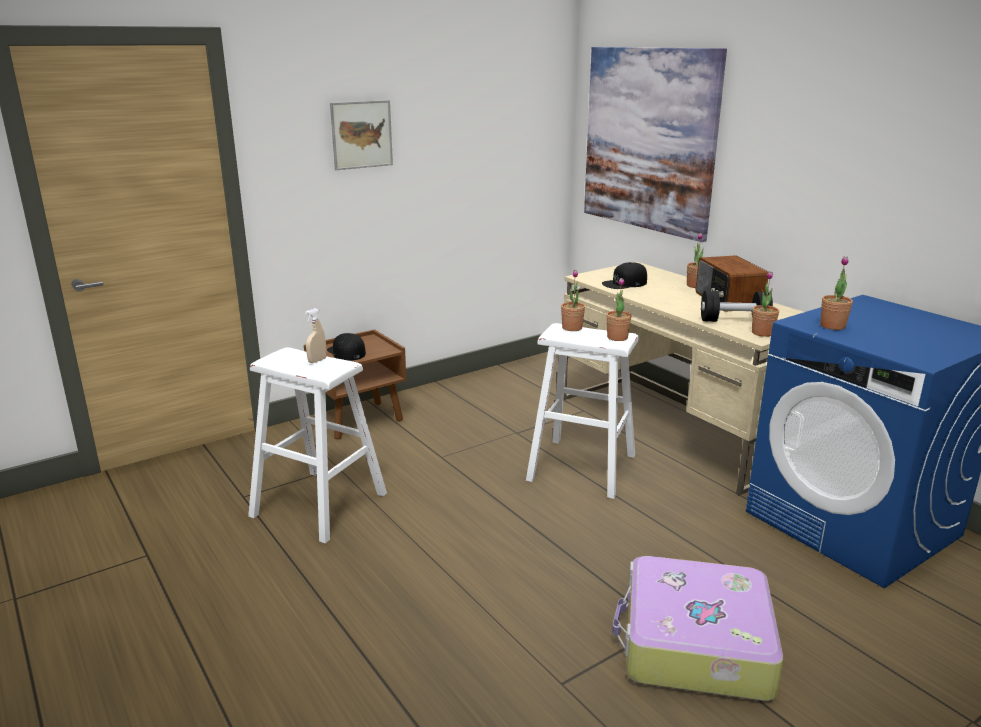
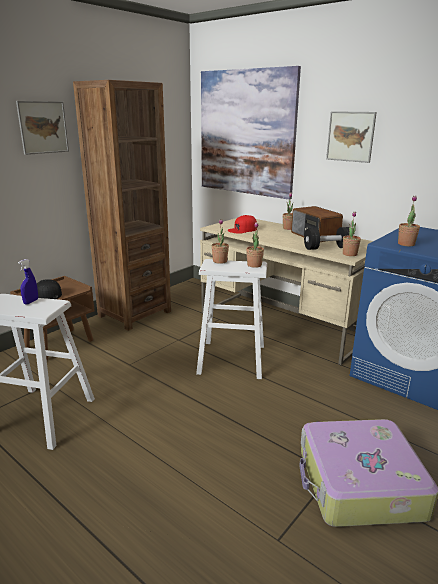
camera: 15 degrees left, 0 degrees up
(317, 360) = (31, 302): beige spray bottle -> blue spray bottle
(466, 390) = (134, 314): none -> brown bookcase
(625, 283) = (242, 229): black cap -> red cap
(791, 156) = (350, 136): none -> picture

